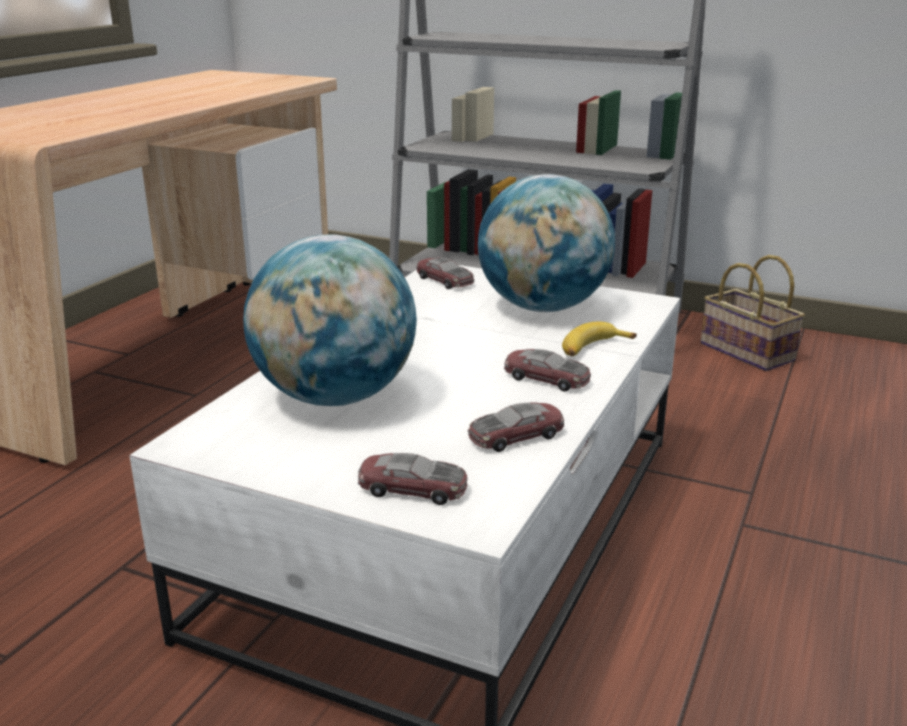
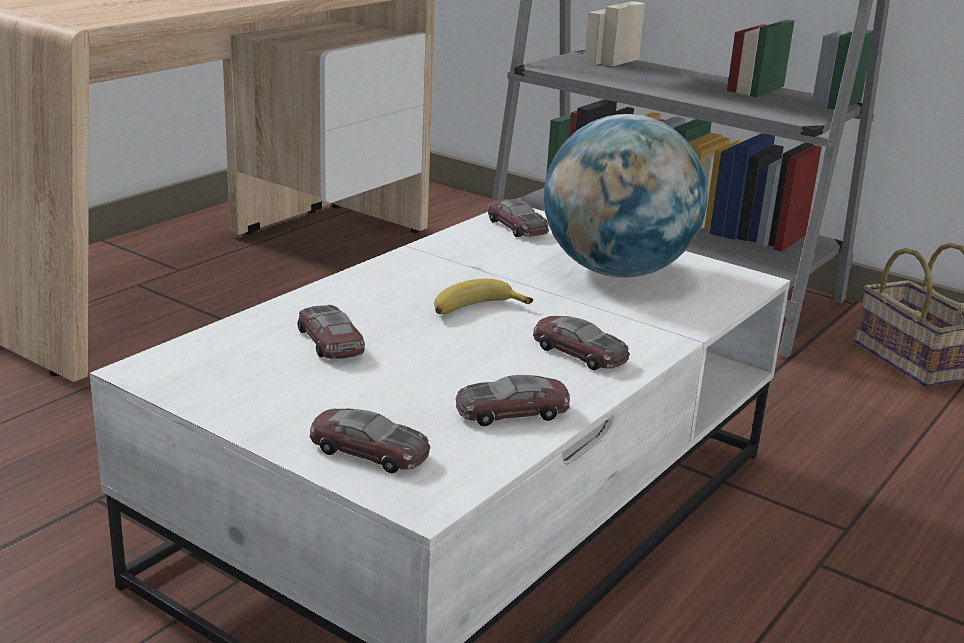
camera: 10 degrees right, 0 degrees up
(334, 397) = (331, 341): globe -> toy car
(592, 349) = (651, 326): banana -> banana (475, 310)

